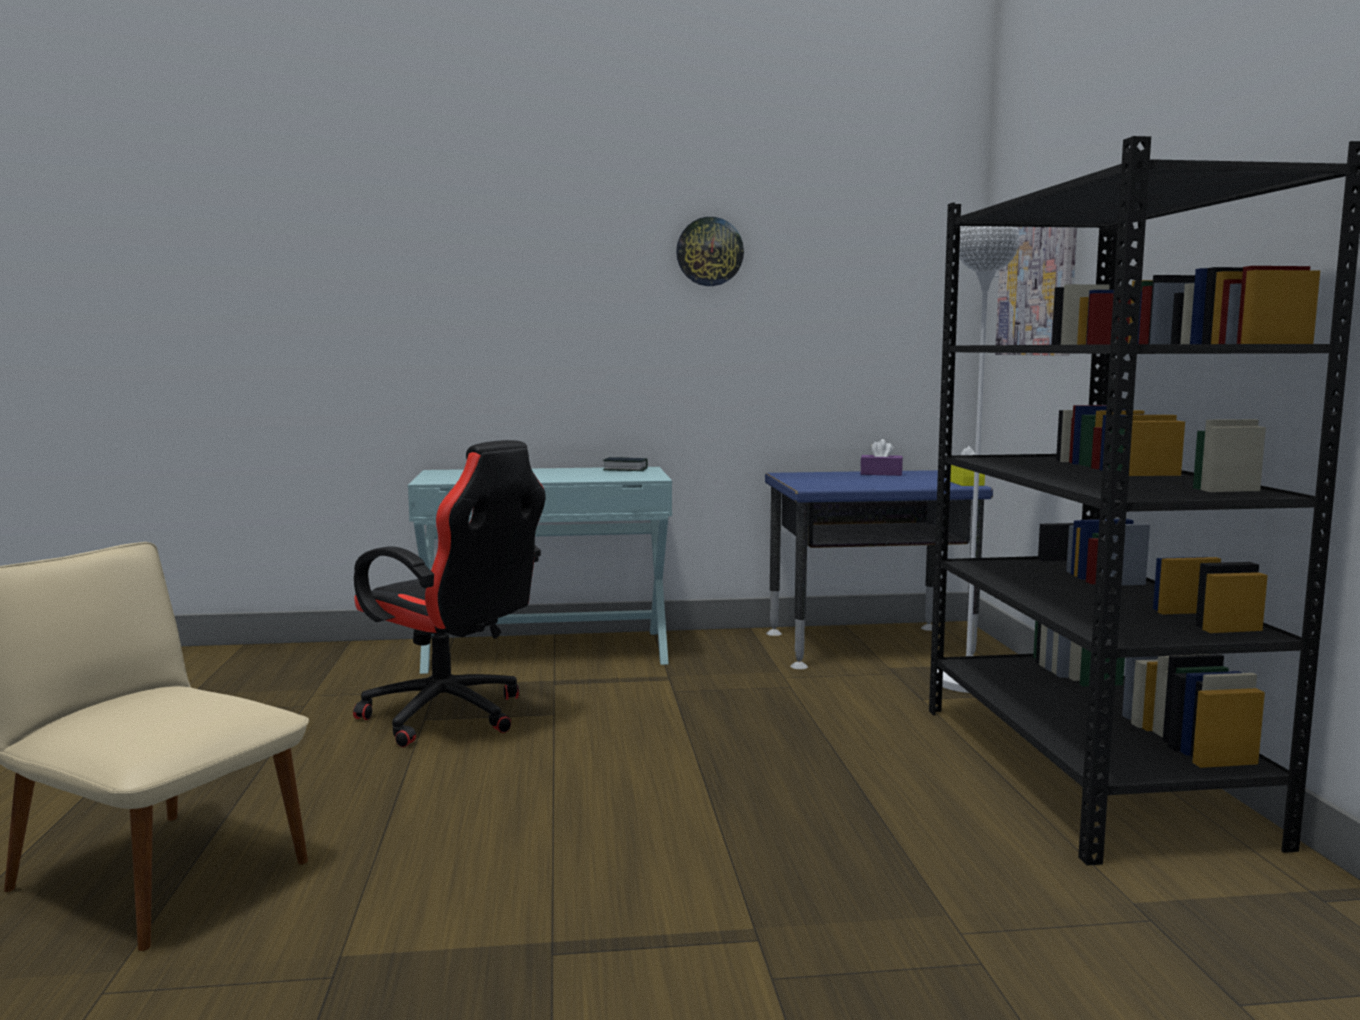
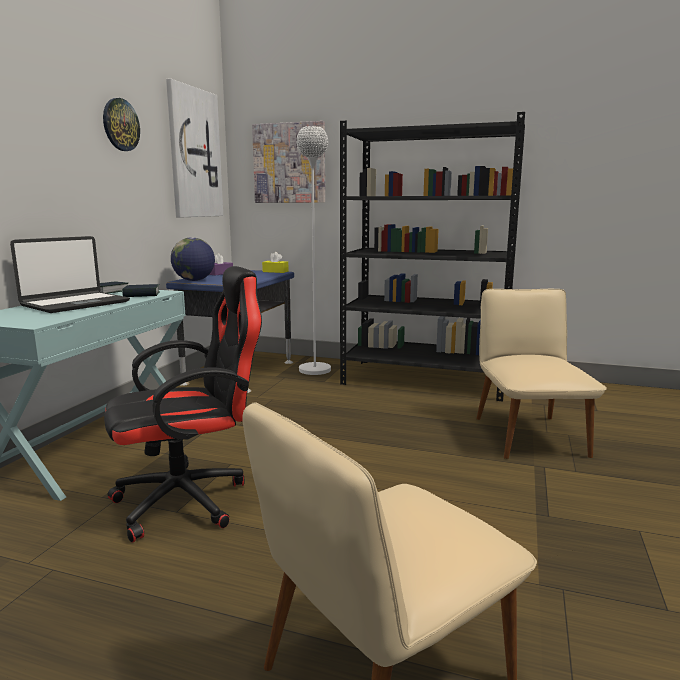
camera: 65 degrees left, 5 degrees up
(538, 474) = (75, 304): none -> laptop
(620, 476) = (141, 295): none -> book
(795, 476) = (194, 280): none -> globe
(880, 276) = (194, 153): none -> picture
(905, 913) = (529, 436): none -> beige chair

